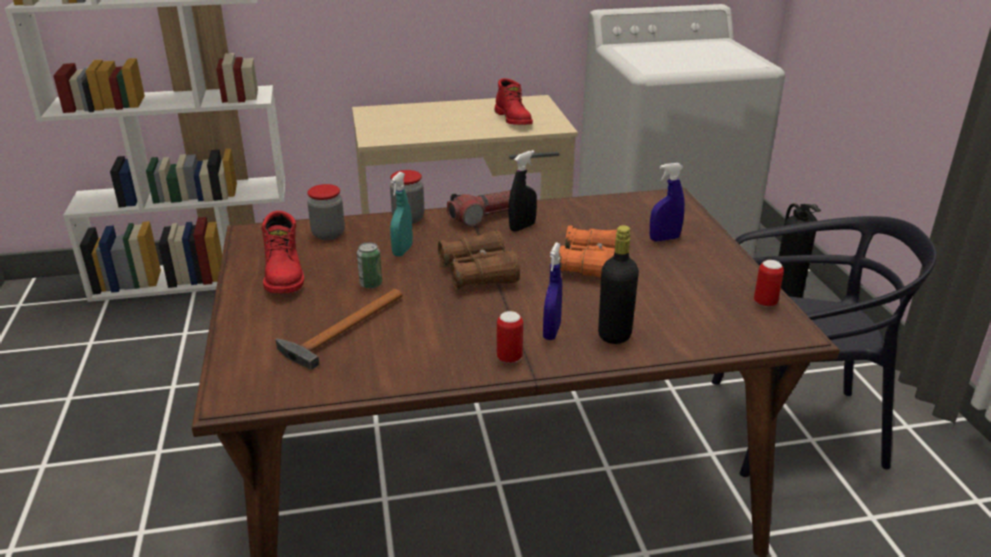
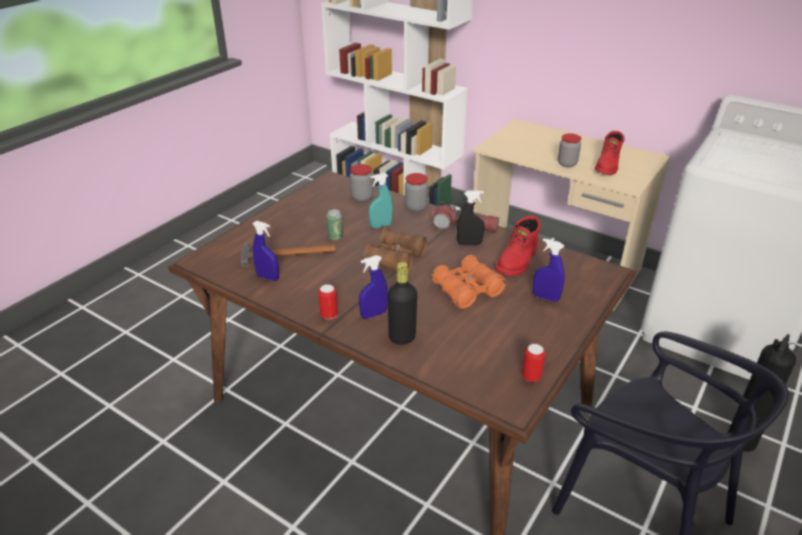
camera: 45 degrees right, 5 degrees up
(285, 275) = (307, 211): red boot -> red boot (518, 261)
(367, 362) = (268, 277): none -> blue spray bottle
(475, 129) = (567, 164): none -> jar

